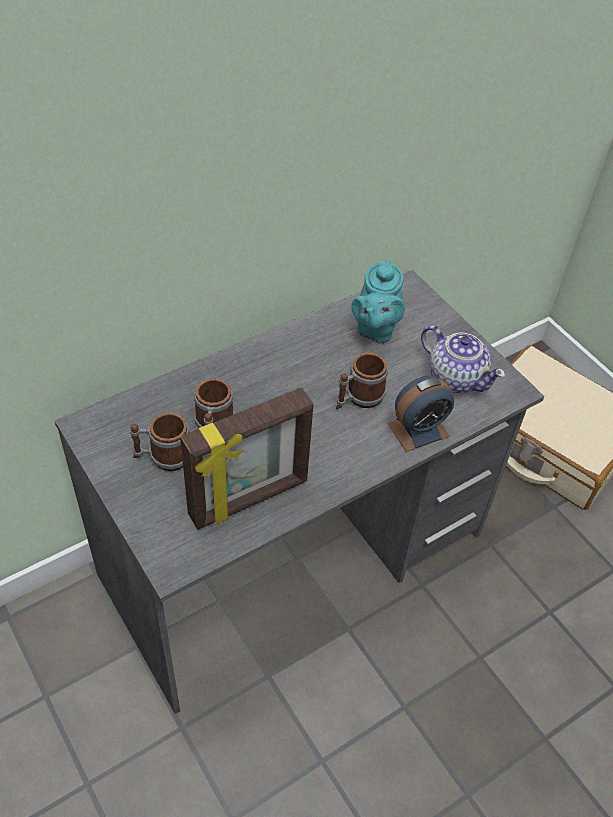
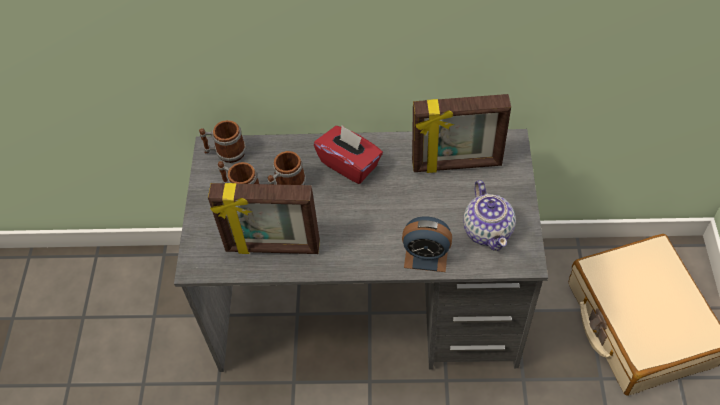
camera: 40 degrees right, 5 degrees up
(264, 374) = (349, 164): none -> red tissue box
(358, 398) = (401, 212): mug -> mug (225, 152)
(375, 329) = (456, 165): turquoise teapot -> picture frame

